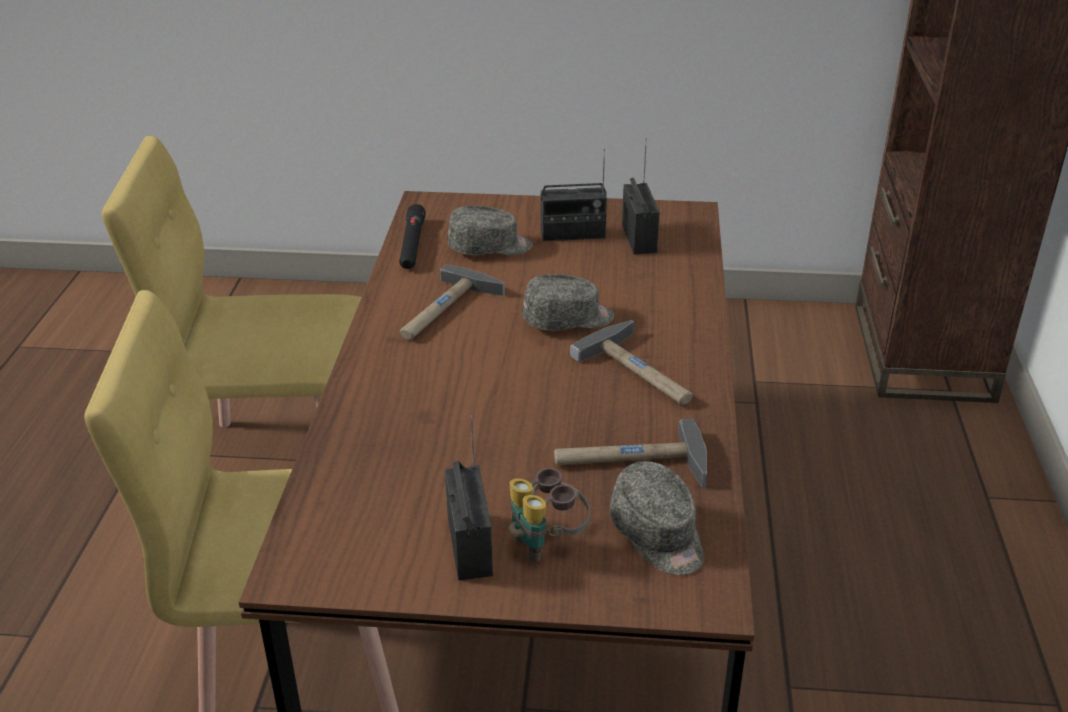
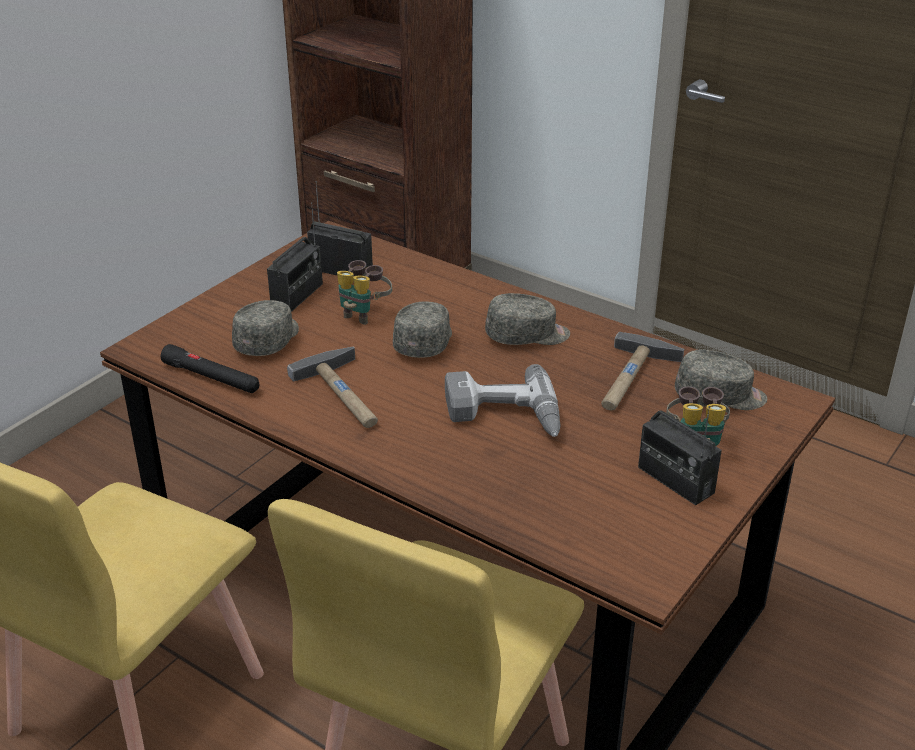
camera: 60 degrees left, 0 degrees up
(470, 546) = (675, 480): radio -> radio turned 150 degrees counterclockwise
(486, 403) = (503, 417): none -> power drill
(580, 274) = (363, 313): none -> binoculars
(641, 372) = (527, 336): hammer -> grey cap

